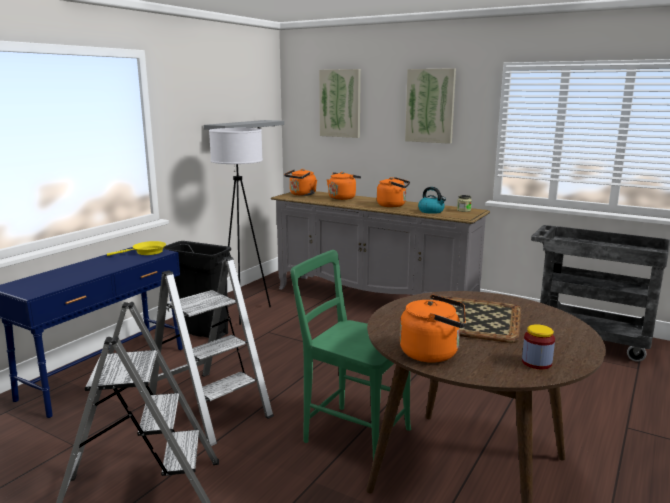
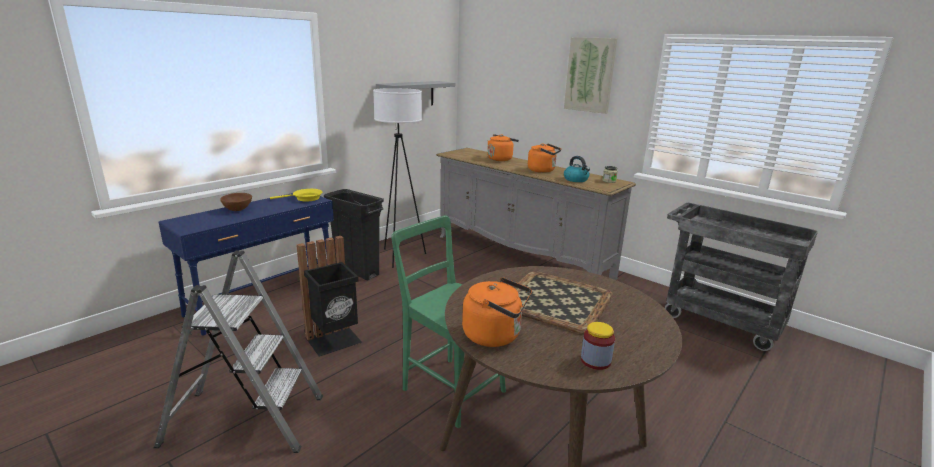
camera: 10 degrees right, 5 degrees up
(77, 269) = (238, 209): none -> brown bowl
(208, 405) = (335, 341): grey step ladder -> black trash can
(301, 194) = (465, 153): orange kettle -> none
(340, 103) = (508, 68): picture -> none

